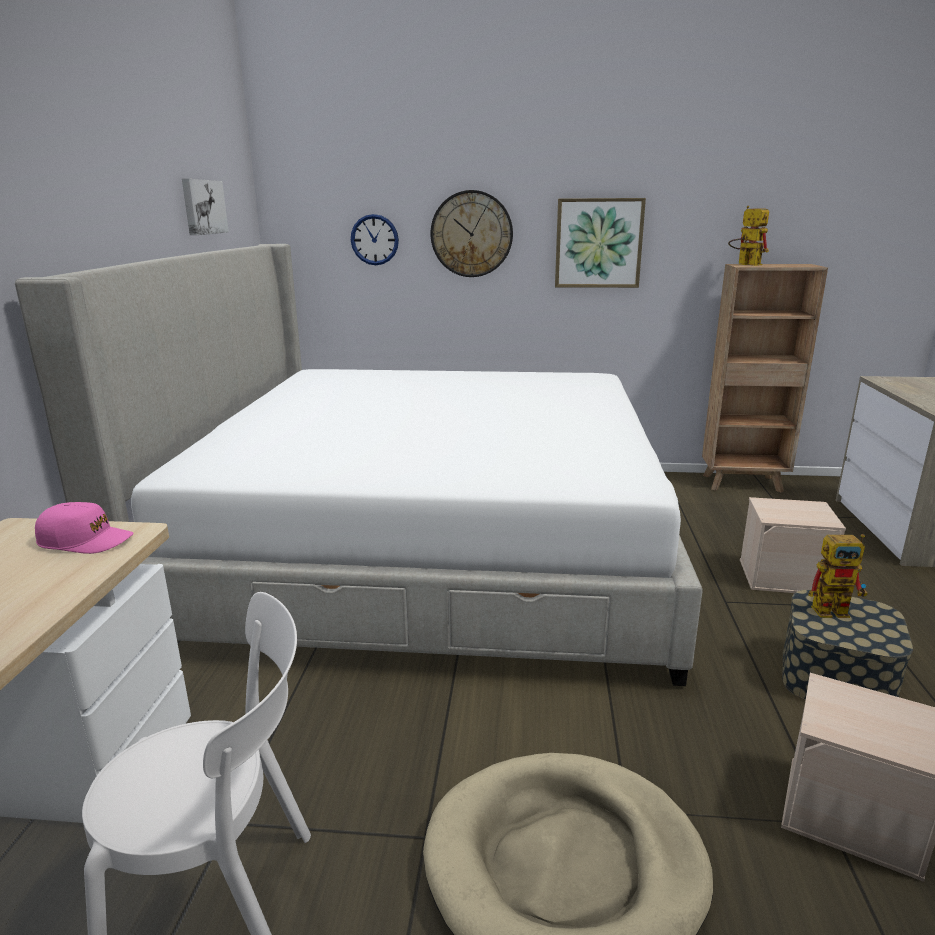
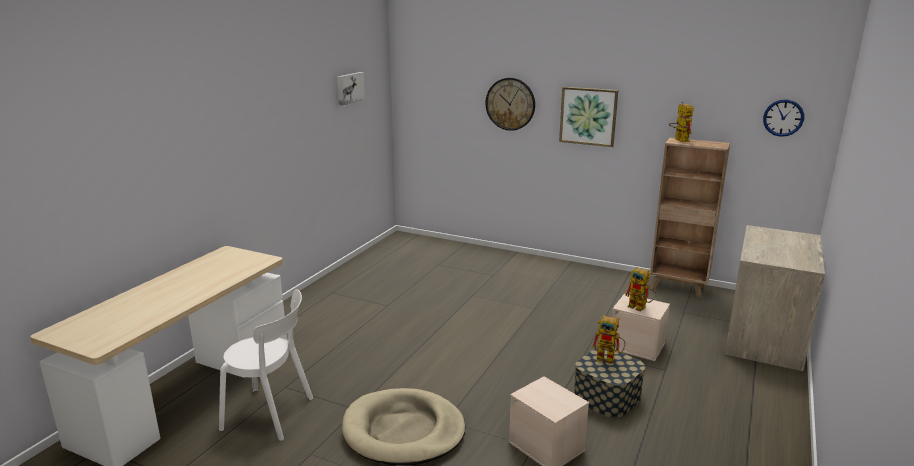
camera: 20 degrees right, 0 degrees up
(86, 540) = (249, 259): pink cap -> none
(374, 240) = (454, 102): wall clock -> wall clock (783, 118)
(426, 547) = (441, 293): bed -> none
(798, 515) = (640, 308): none -> toy robot

